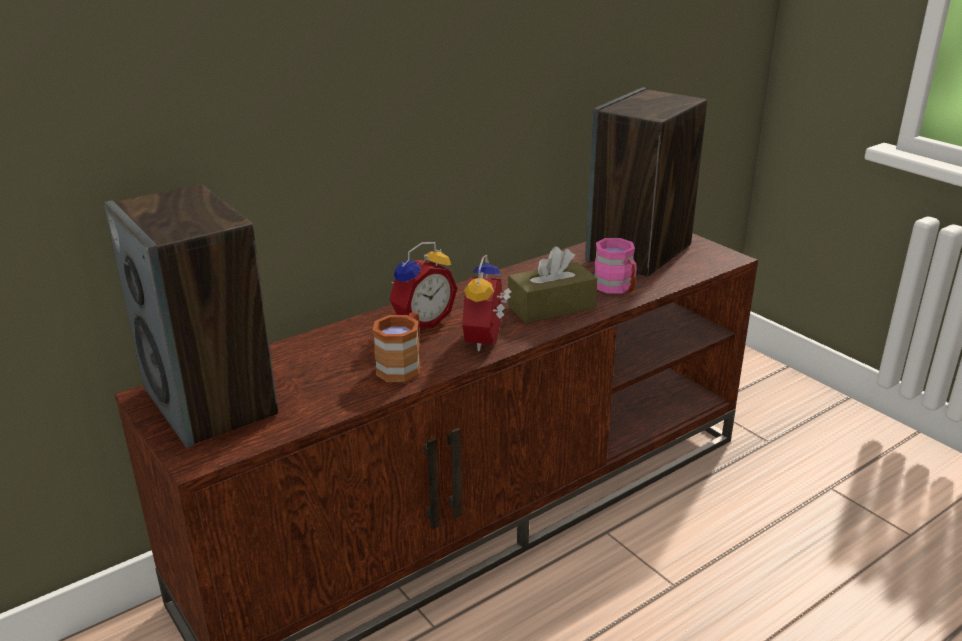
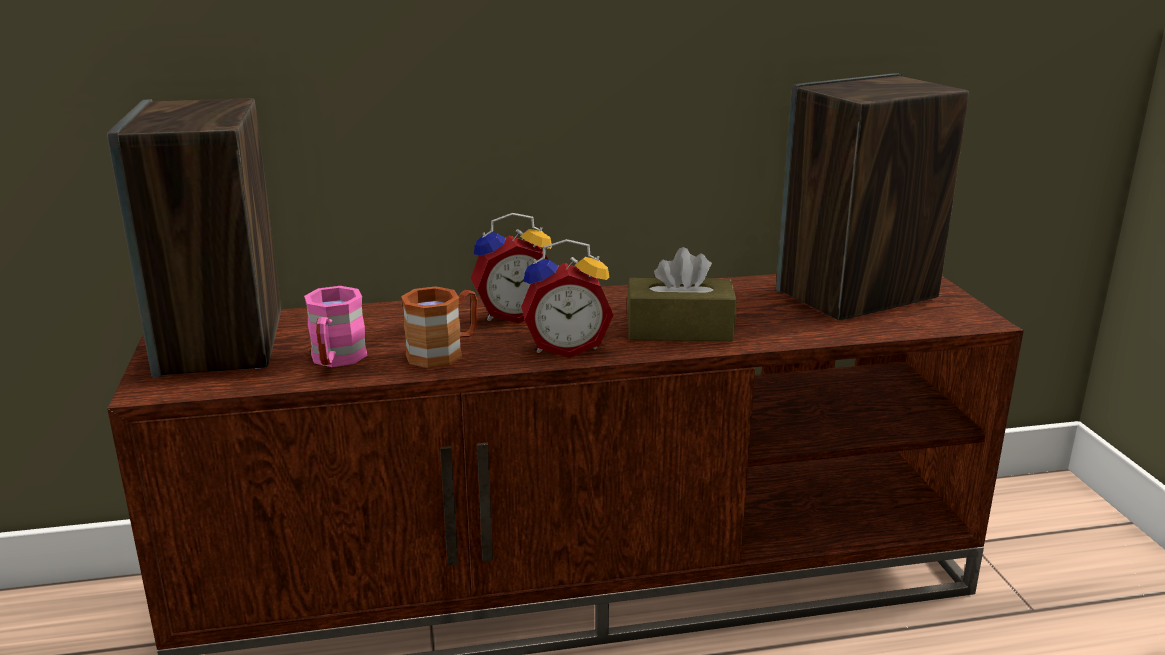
camera: 25 degrees right, 5 degrees down
(488, 340) = (566, 348): alarm clock -> alarm clock turned 135 degrees counterclockwise
(617, 288) = (784, 326): pink mug -> pink mug (336, 360)

